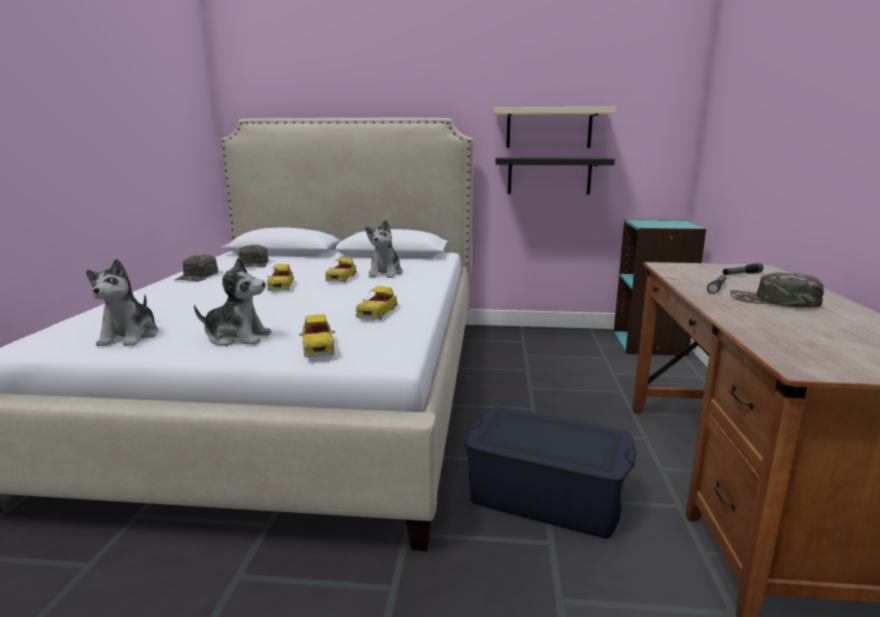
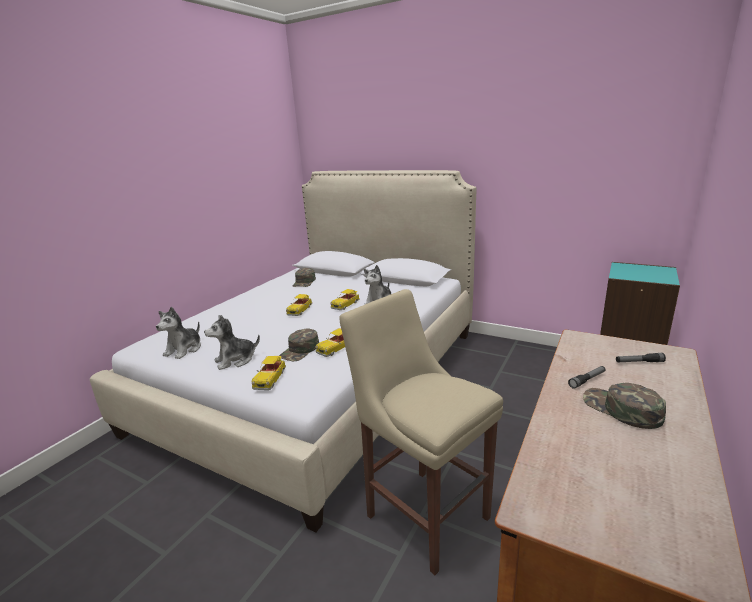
camera: 25 degrees right, 5 degrees up
(197, 276) = (262, 292): green cap -> green cap (300, 350)
(237, 337) = (235, 360): plush toy -> plush toy turned 120 degrees clockwise
(545, 496) = (423, 512): blue storage box -> beige stool
(549, 128) = (545, 177): beige shelf -> none
(549, 176) = (544, 218): black shelf -> none

